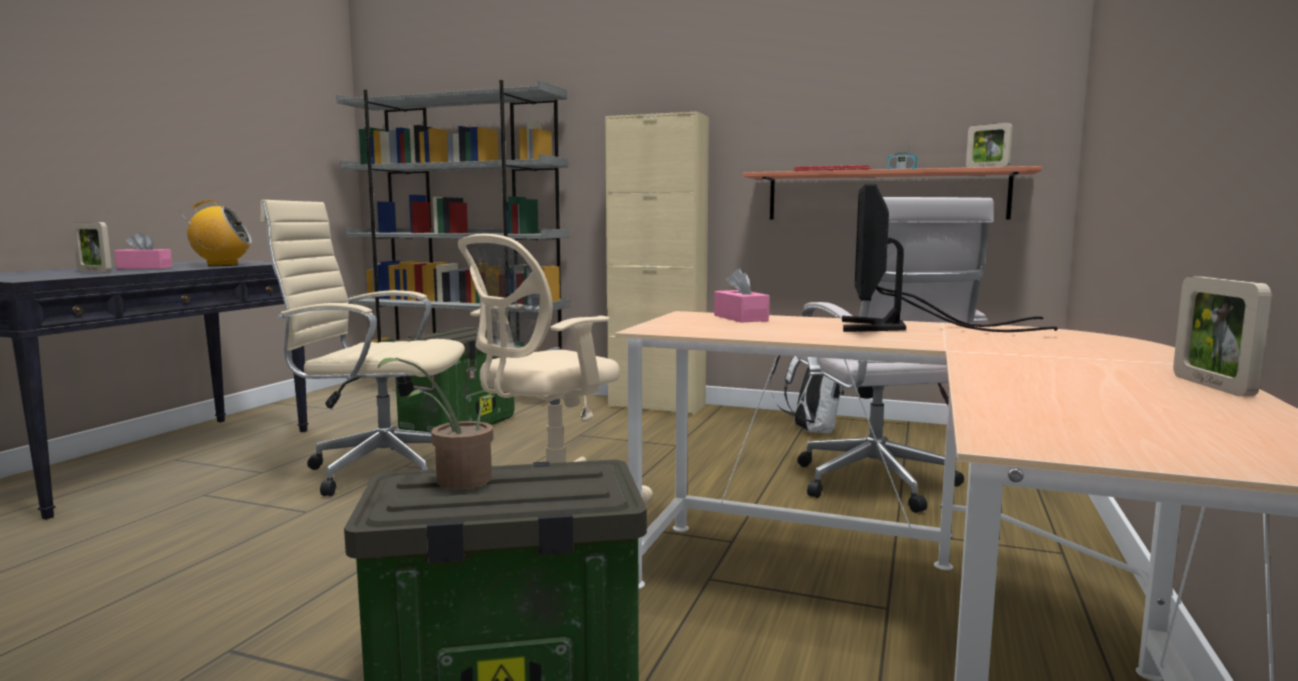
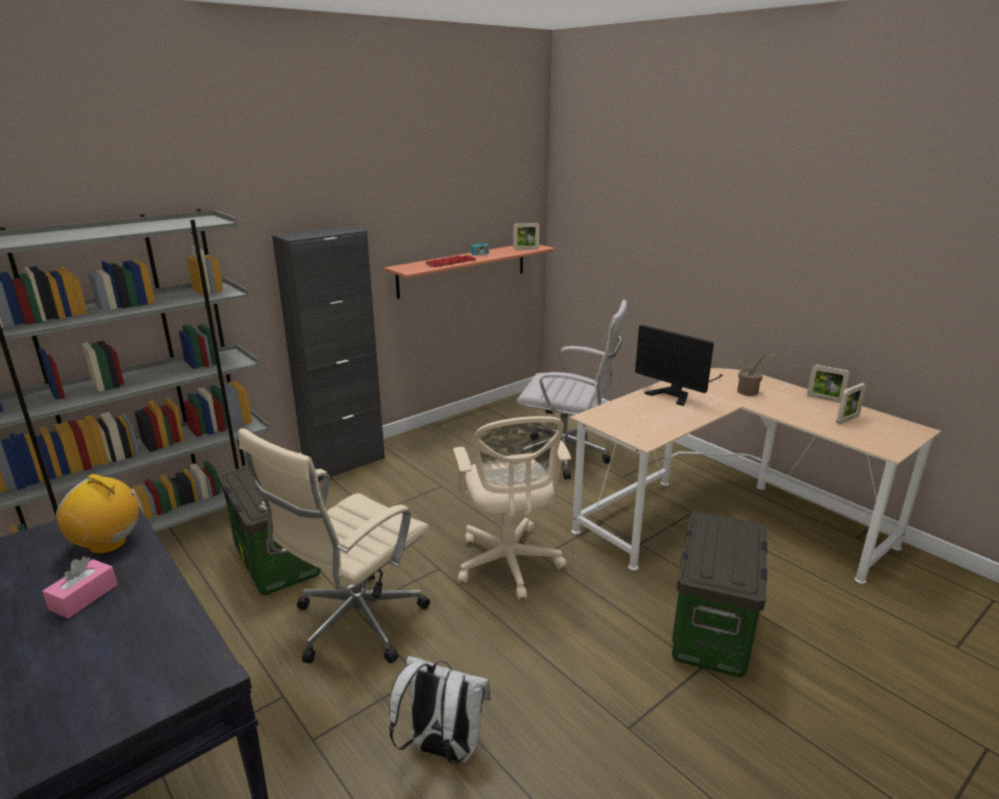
camera: 60 degrees left, 15 degrees up
(94, 271) = (110, 632): picture frame -> picture frame (847, 419)
(221, 265) = (108, 544): radio -> radio turned 90 degrees counterclockwise
(455, 481) = (714, 560): potted plant -> potted plant (748, 393)
(656, 406) = (344, 463): beige cabinet -> black cabinet
(740, 318) = (618, 411): pink tissue box -> none
(809, 430) = (464, 437): white backpack -> white backpack (442, 749)

